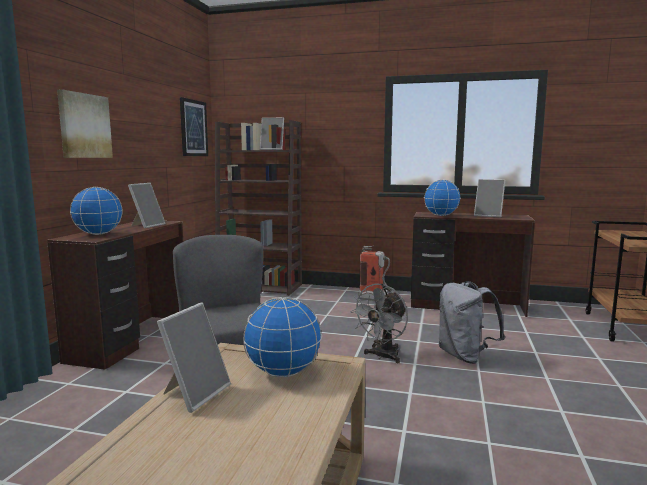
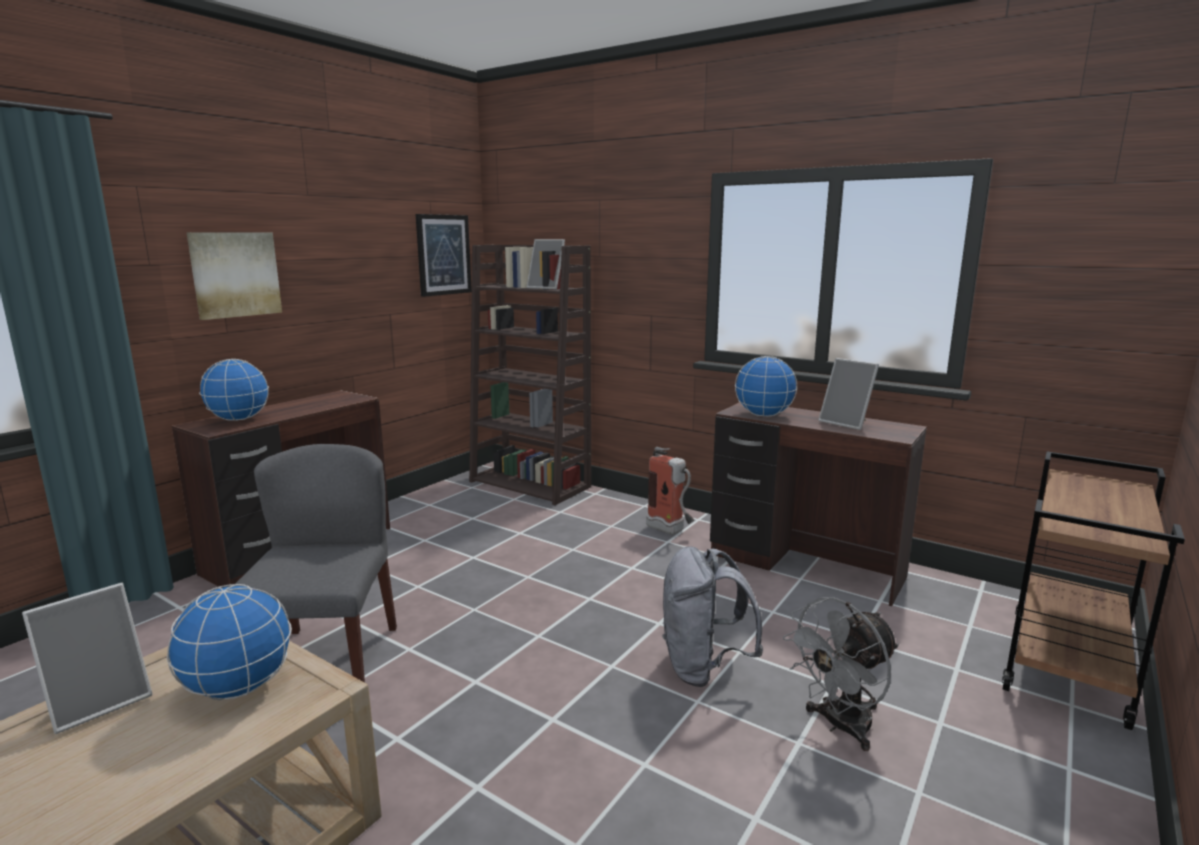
camera: 20 degrees right, 5 degrees up
(147, 225) = (320, 405): picture frame -> none
(382, 357) = (577, 642): grey fan -> grey fan (839, 726)

